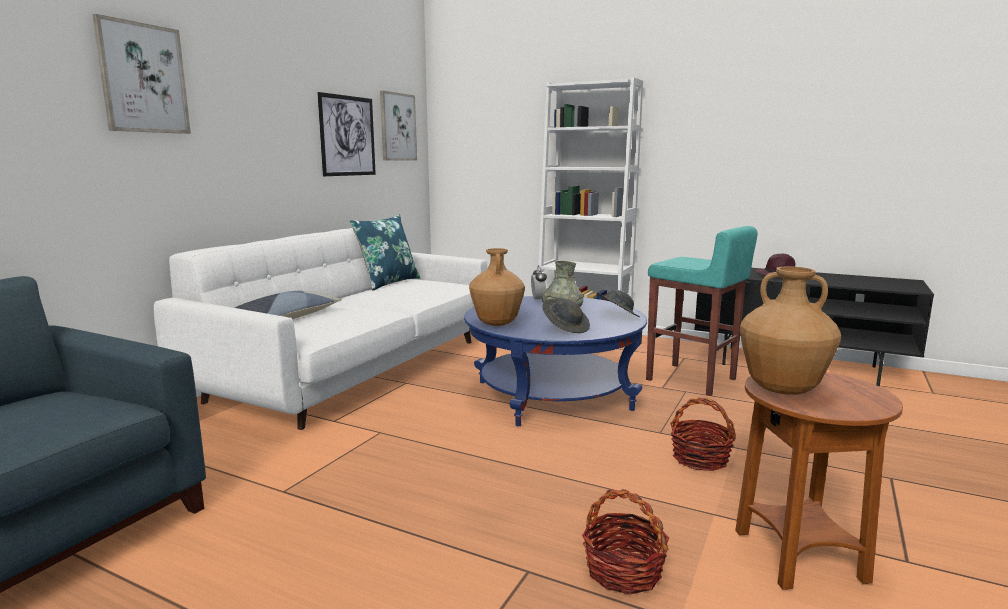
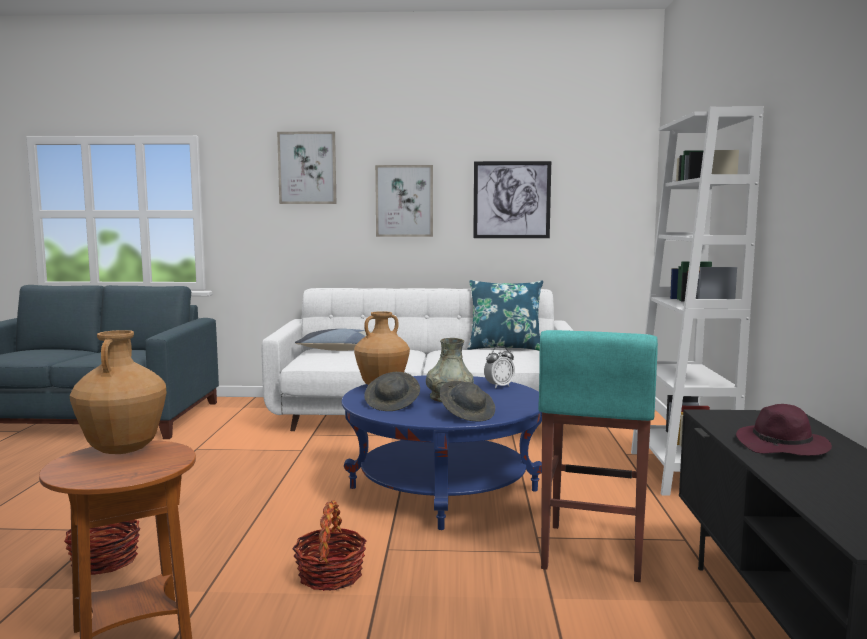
camera: 65 degrees right, 5 degrees down
(397, 127) = (595, 187): picture -> picture (404, 201)

